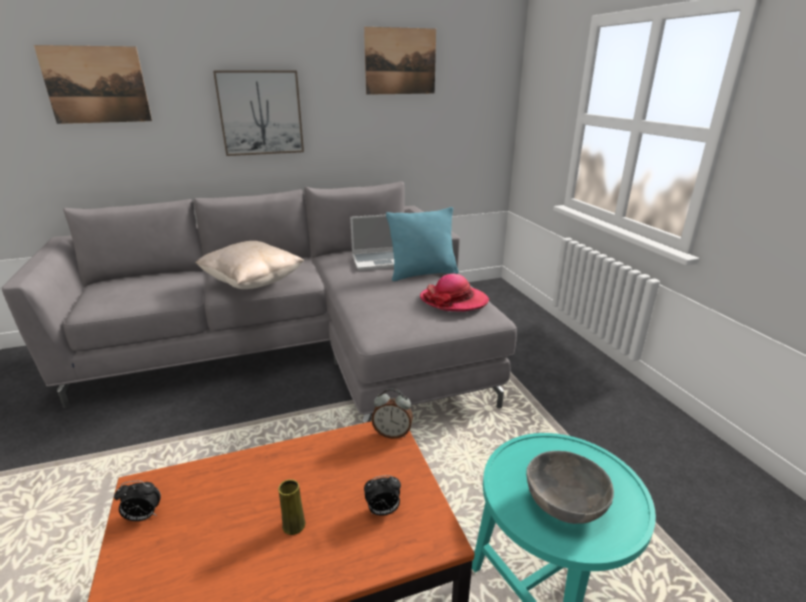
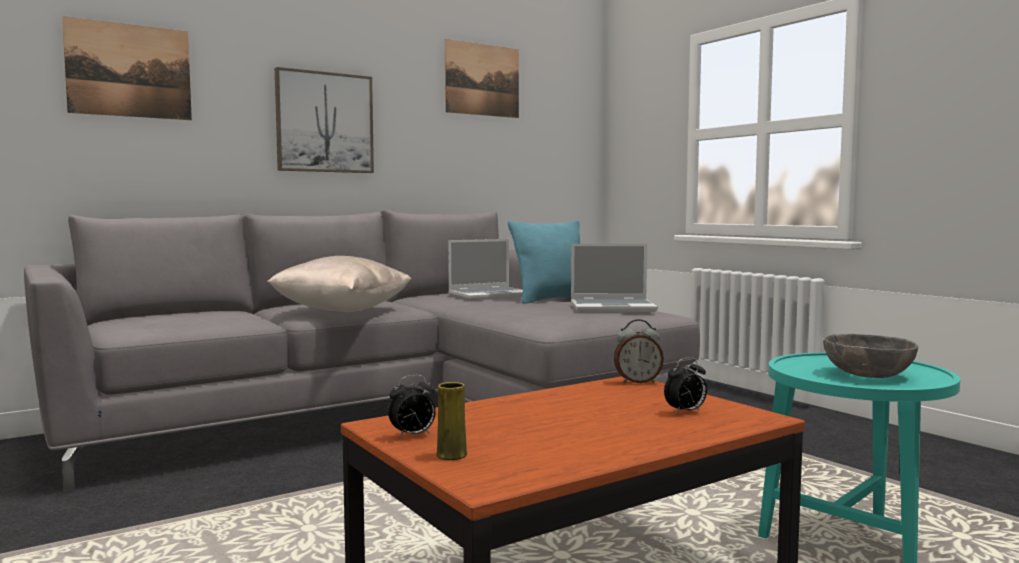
camera: 15 degrees left, 20 degrees down
(294, 525) = (600, 425): yellow vase -> yellow vase (451, 455)
(453, 300) = (613, 308): hat -> laptop

